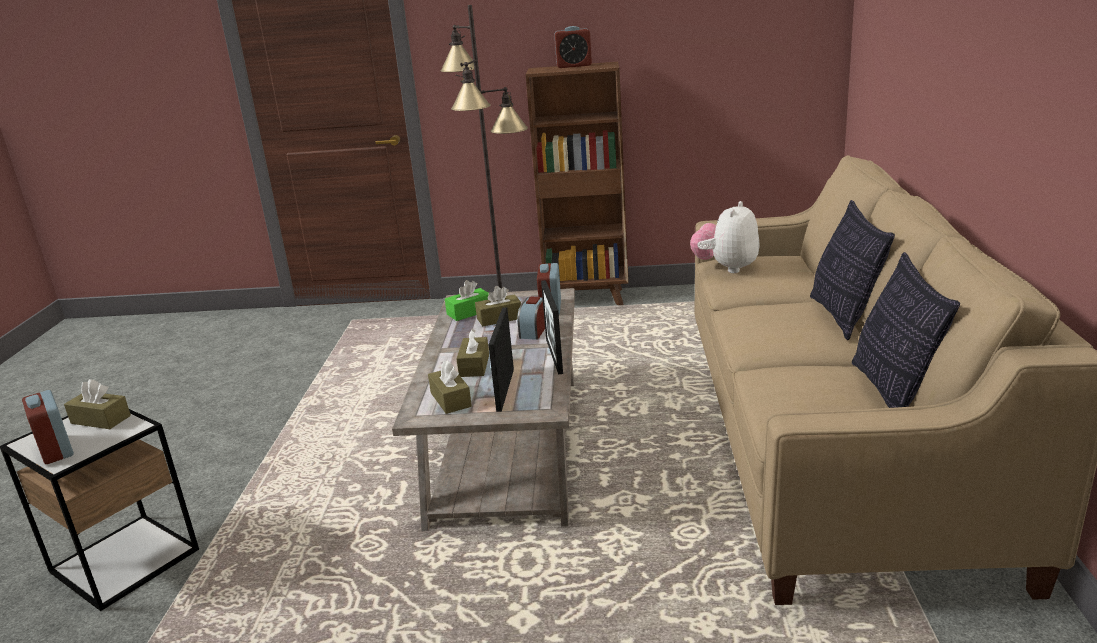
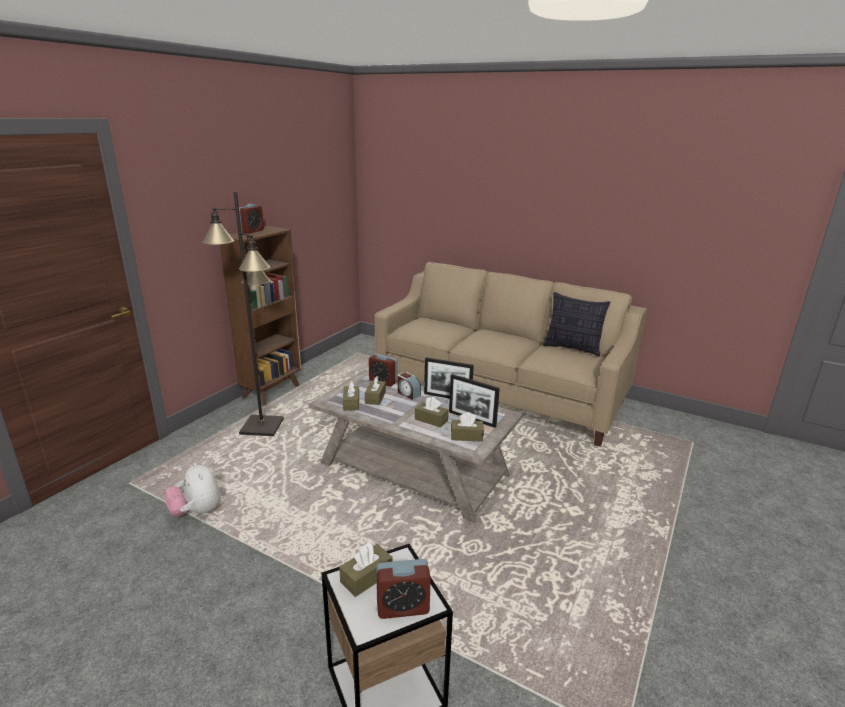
camera: 65 degrees left, 0 degrees up
(469, 312) = (351, 403): green tissue box -> brown tissue box
(726, 268) = (419, 331): plush toy -> plush toy (197, 512)
(844, 316) = (501, 332): pillow -> none

